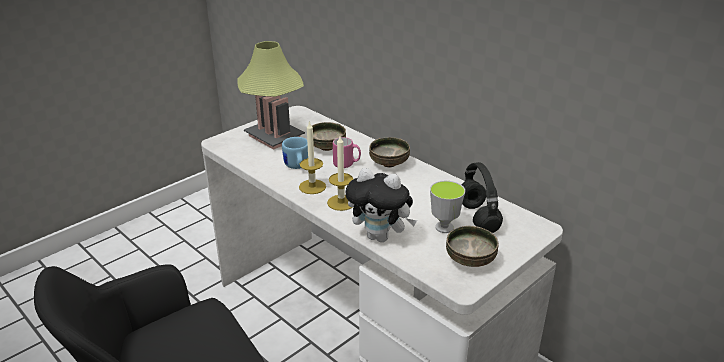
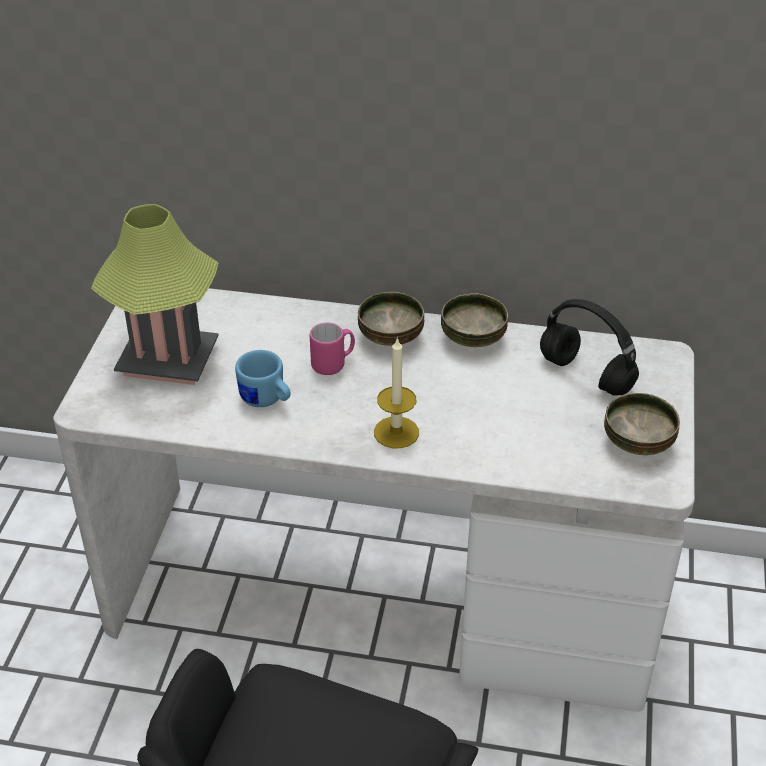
camera: 35 degrees left, 10 degrees up
(312, 187) = (328, 425): candle -> none
(327, 147) = (272, 346): bowl -> bowl (472, 338)
(381, 237) = (503, 461): plush toy -> none
(444, 227) = (562, 409): cup -> none

